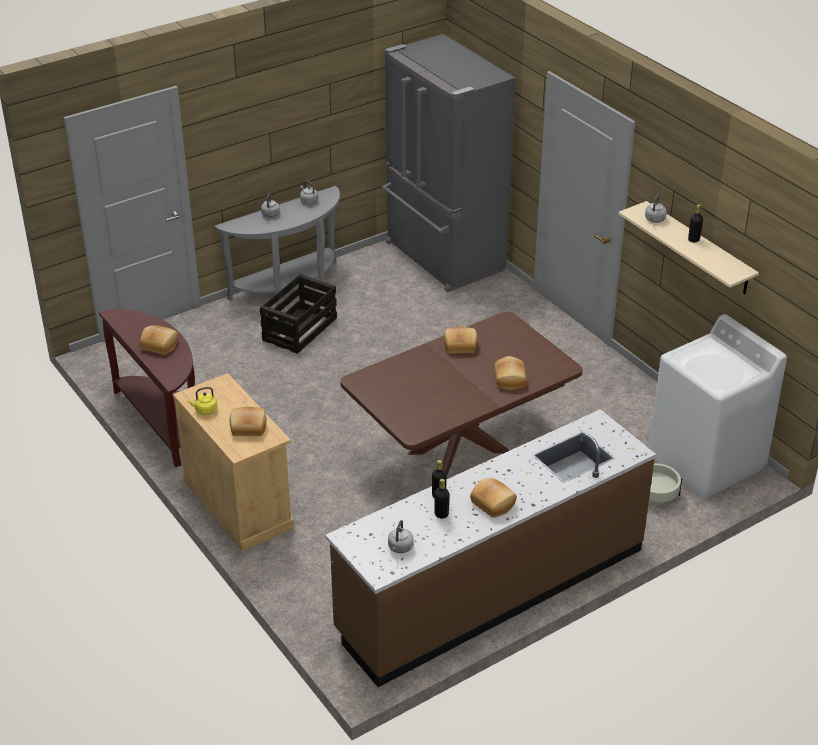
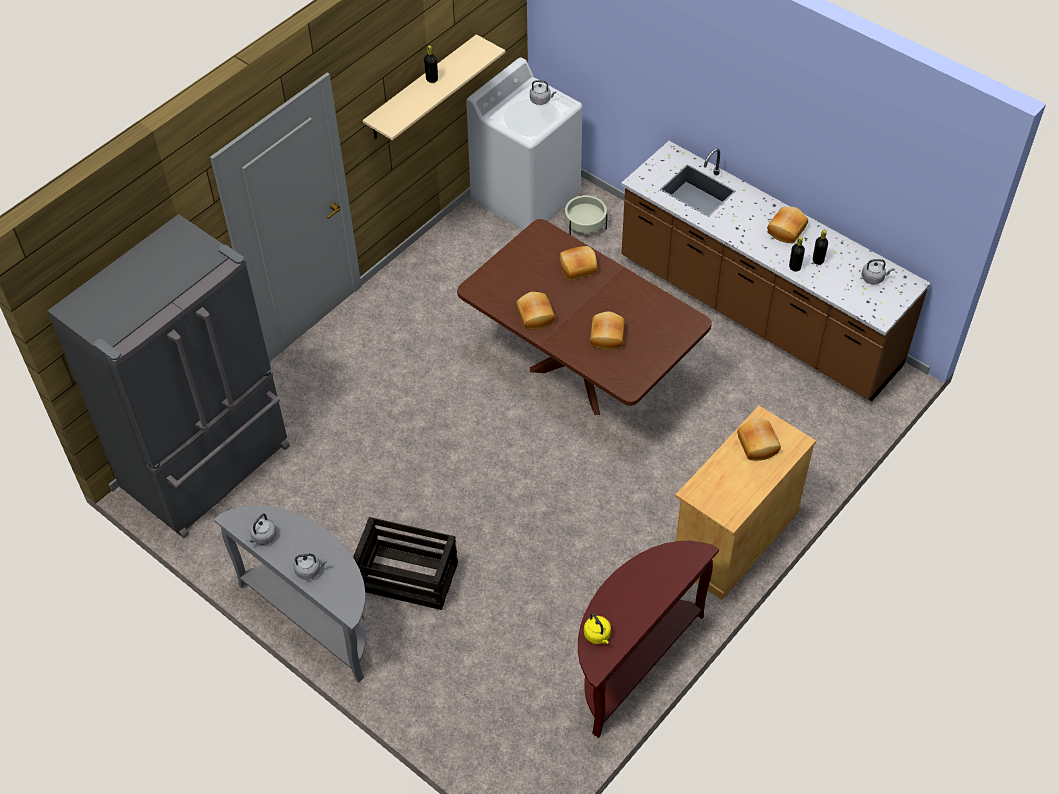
camera: 105 degrees left, 15 degrees up
(160, 345) = (639, 589): bread -> bread (606, 336)
(205, 410) = (748, 492): yellow kettle -> yellow kettle (598, 635)
(654, 220) = (401, 109): grey kettle -> grey kettle (541, 100)

